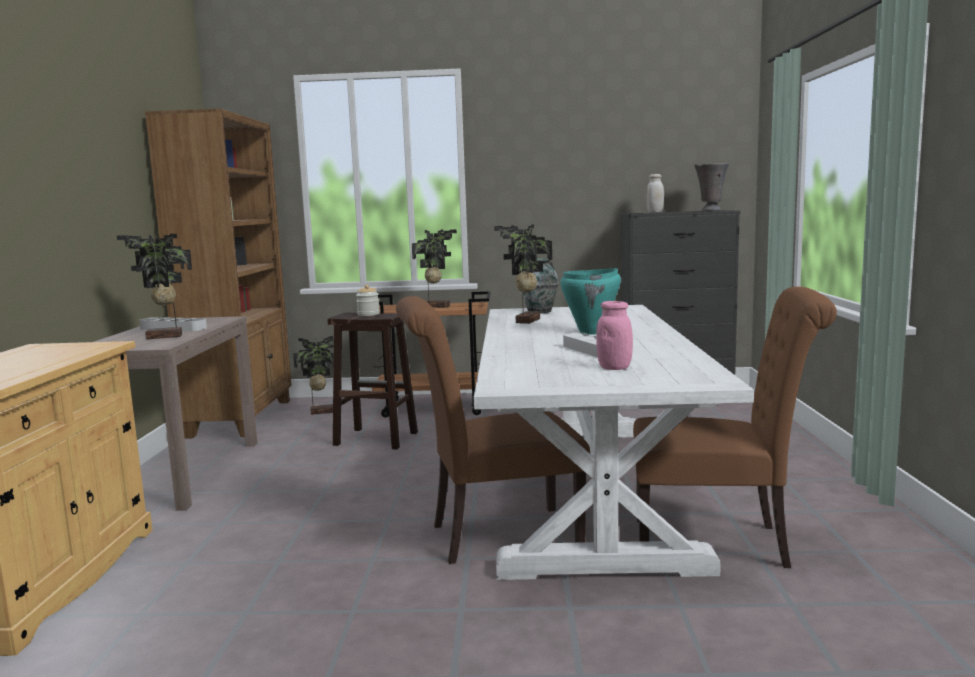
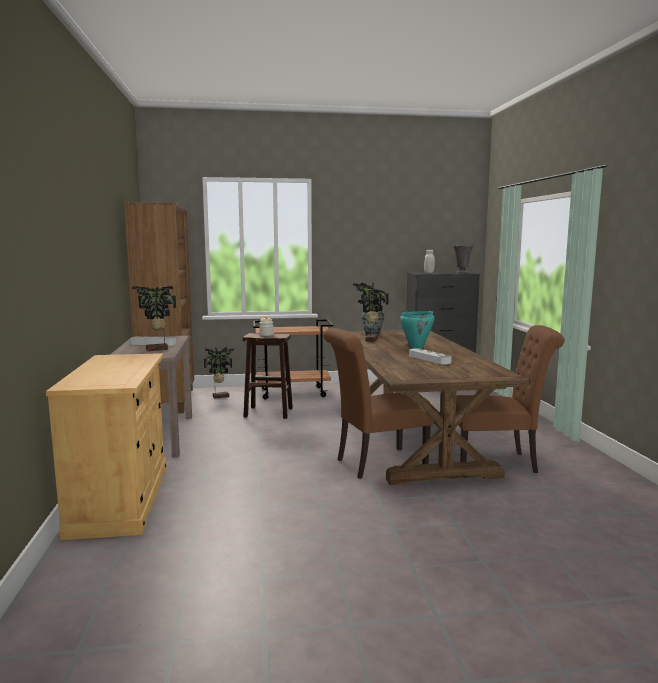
camera: 10 degrees left, 0 degrees up
(437, 306) = (297, 329): potted plant -> none
(582, 488) = (410, 437): white dining table -> brown dining table
(614, 368) = (449, 368): pink jar -> none

